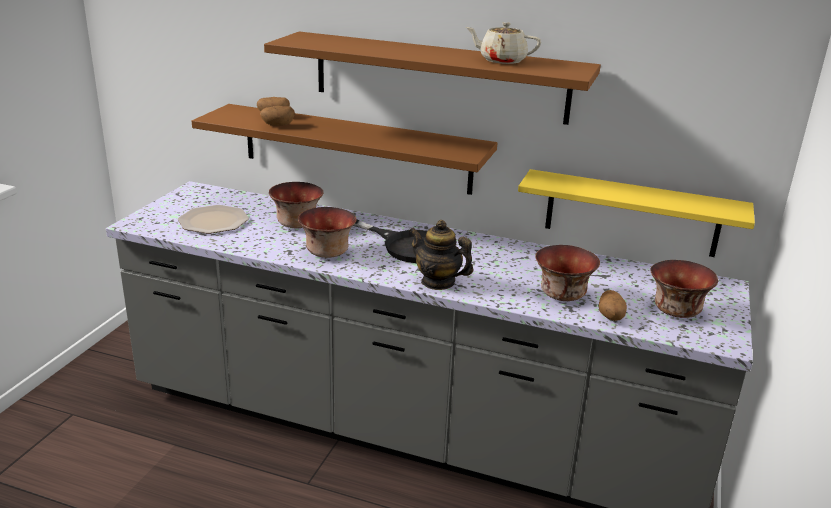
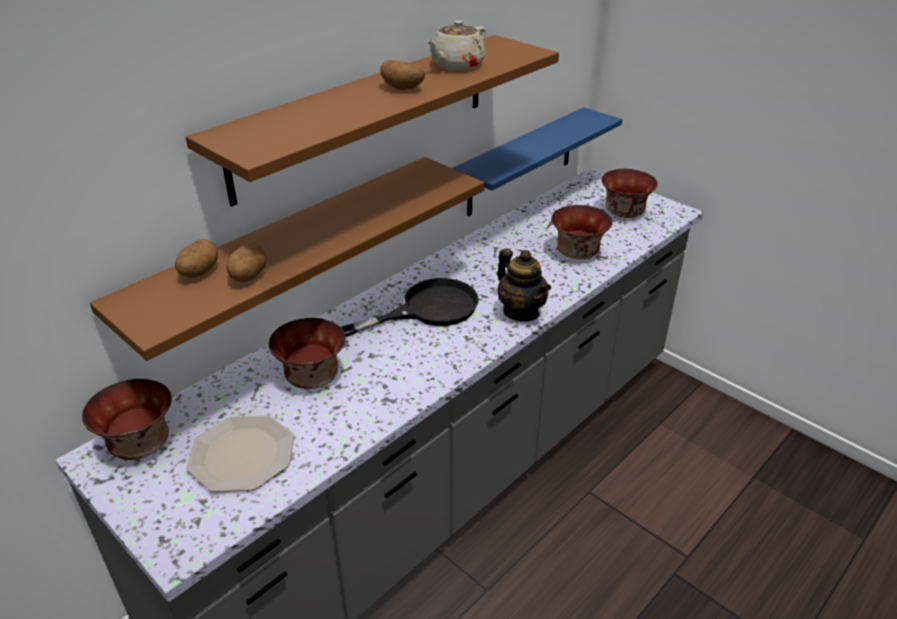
camera: 65 degrees left, 10 degrees up
(326, 252) = (409, 370): bowl -> bowl (139, 445)
(438, 282) = (521, 311): teapot -> teapot turned 90 degrees counterclockwise
(611, 317) = (623, 243): potato -> potato (403, 88)
(632, 213) = (521, 161): yellow shelf -> blue shelf

